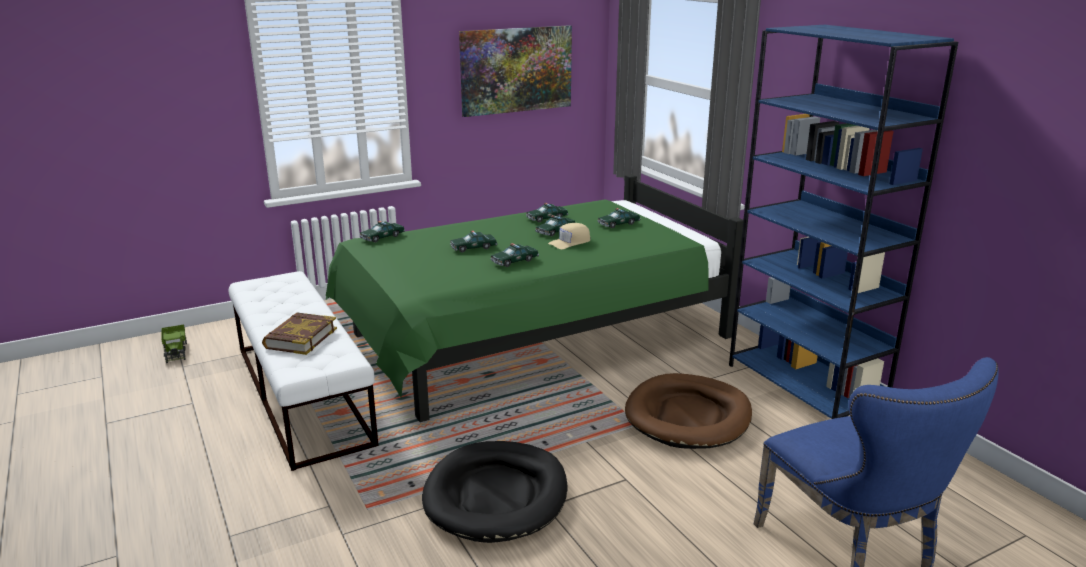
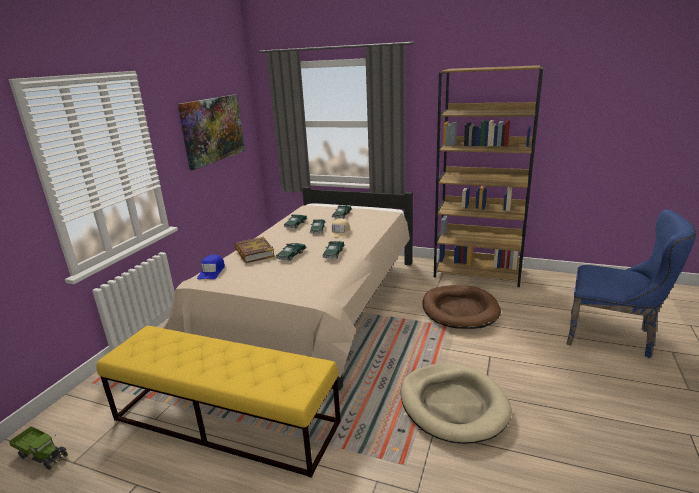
camera: 40 degrees left, 0 degrees up
(300, 338) = (250, 369): book -> book (254, 253)
(302, 394) = (226, 421): white bench -> yellow bench
(382, 237) = (212, 271): toy car -> blue cap
(496, 495) = (453, 405): black dog bed -> beige dog bed
(529, 338) = (317, 308): green bed -> beige bed
(805, 387) = (478, 273): blue bookcase -> brown bookcase

